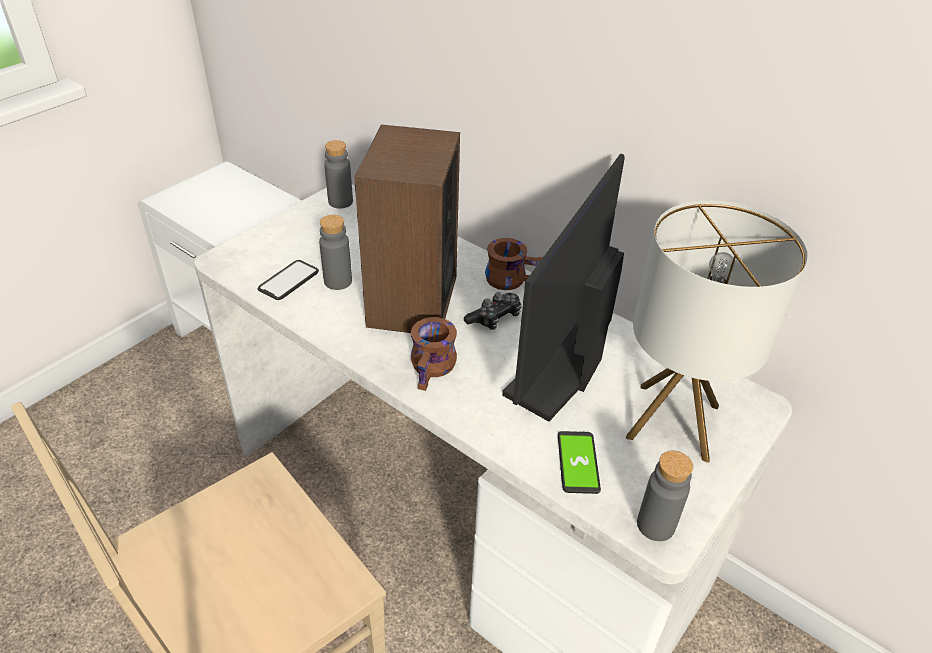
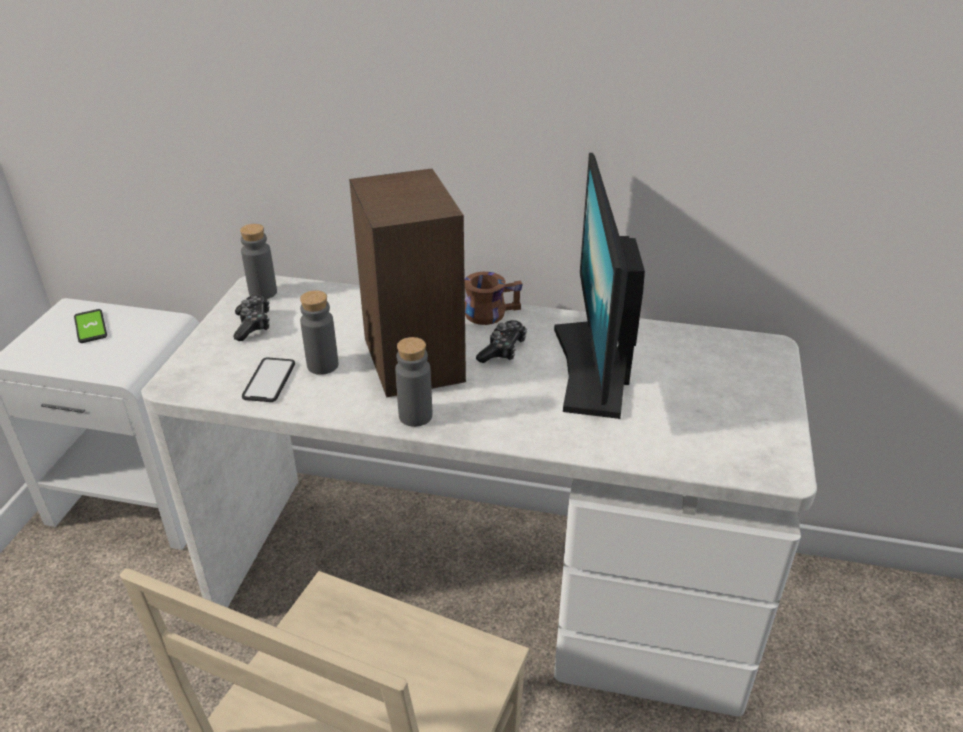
camera: 25 degrees left, 5 degrees down
(312, 228) = (253, 325): none -> game controller
(434, 368) = (483, 410): brown mug -> none
(578, 463) = (670, 442): phone -> phone (90, 327)
(655, 525) = (768, 466): grey bottle -> grey bottle (415, 416)
(673, 421) = (718, 382): table lamp -> none

